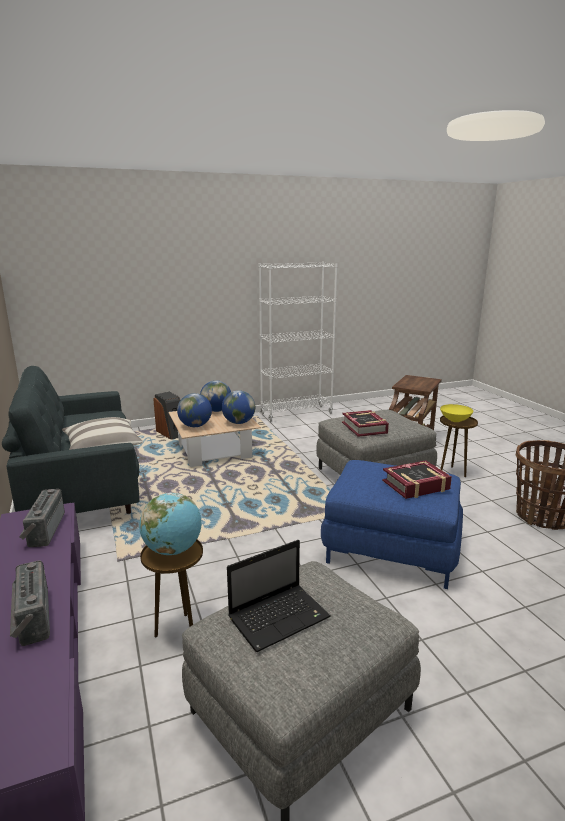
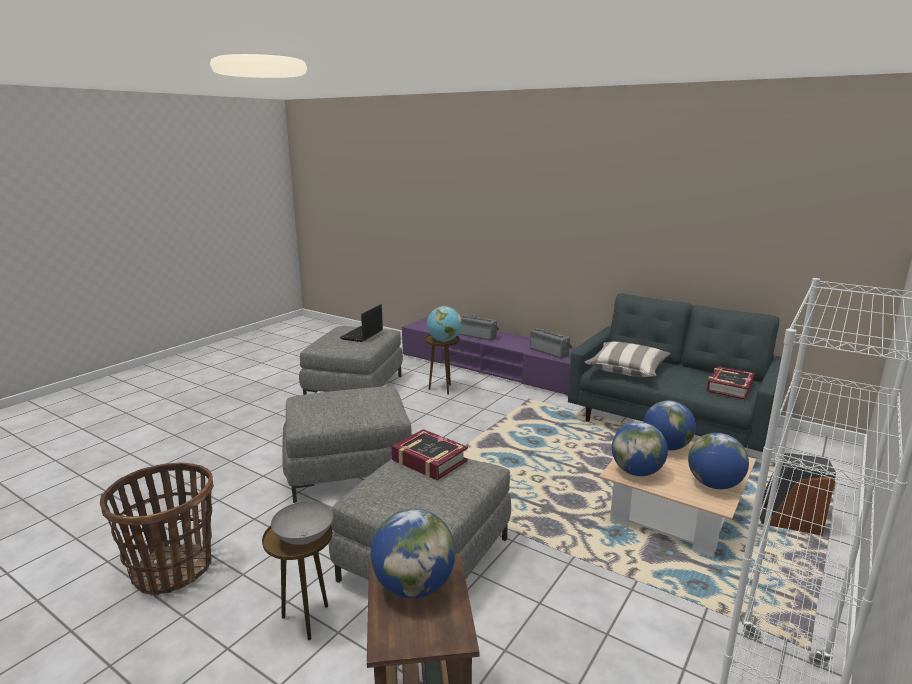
camera: 145 degrees right, 0 degrees up
(392, 547) = (348, 469): blue ottoman -> grey ottoman
(416, 384) = (414, 586): none -> globe
(416, 485) = (326, 404): book -> book (729, 387)
(455, 420) = (304, 537): yellow bowl -> grey bowl

